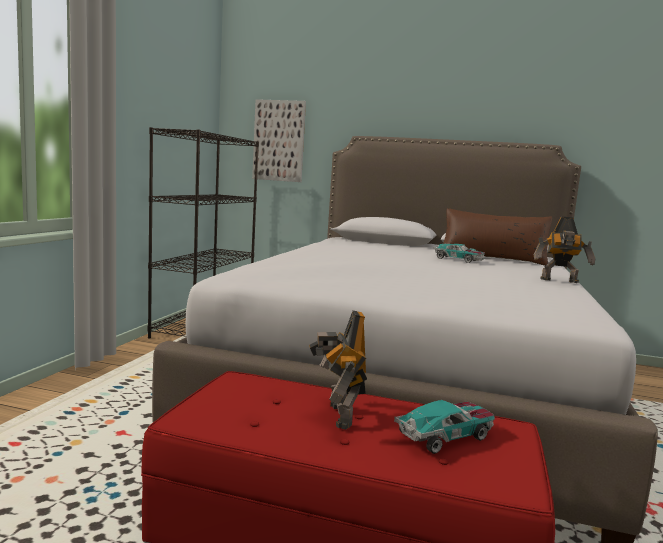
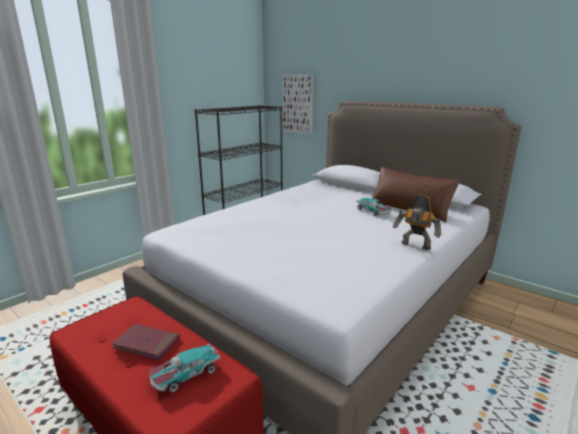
camera: 25 degrees right, 10 degrees up
(337, 416) = (146, 344): toy robot -> red book
(445, 435) = (185, 374): toy car -> toy car turned 150 degrees clockwise

